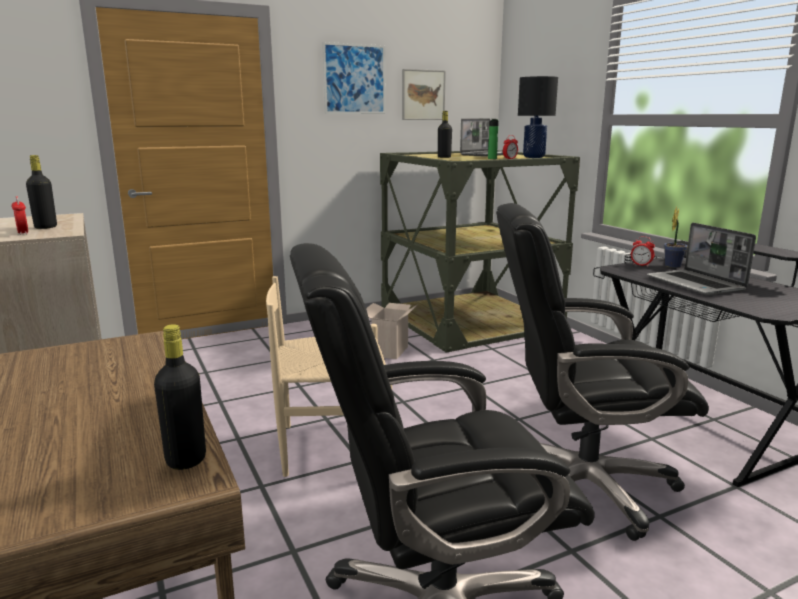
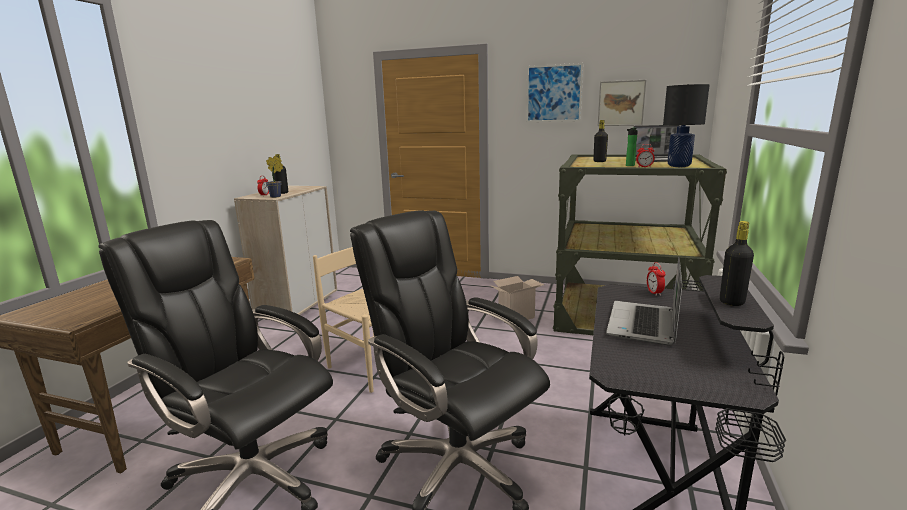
camera: 45 degrees right, 0 degrees up
(186, 460) = (94, 314): black bottle -> black bottle (732, 302)
(673, 265) = (688, 302): potted plant -> potted plant (277, 196)

